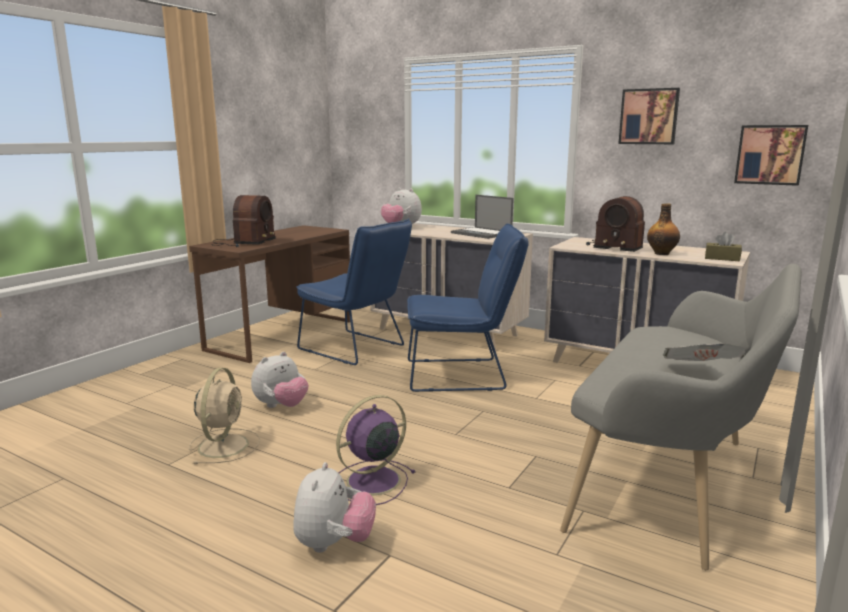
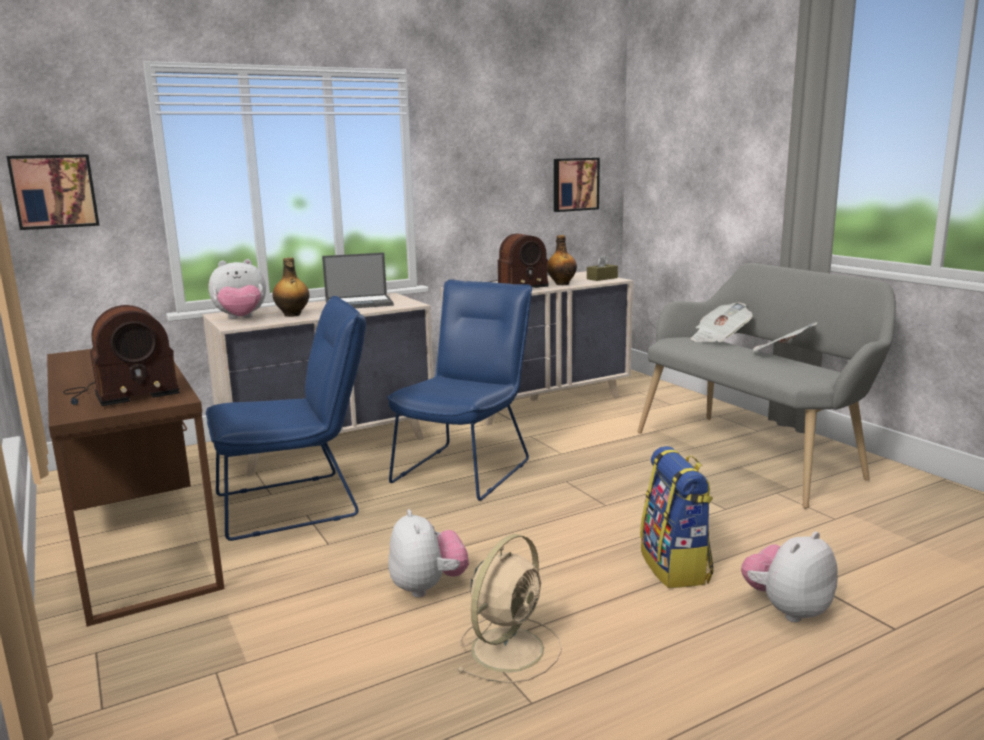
camera: 60 degrees left, 0 degrees up
(224, 445) = (509, 647): beige fan -> beige fan turned 90 degrees clockwise
(243, 243) = (121, 393): radio -> radio turned 105 degrees clockwise
(334, 543) = (787, 609): plush toy -> plush toy turned 75 degrees counterclockwise
(371, 481) = (676, 567): purple fan -> backpack
(425, 231) = (292, 315): none -> bottle
(649, 116) = (479, 151): picture -> picture (54, 191)
(712, 343) = (719, 338): none -> newspaper

